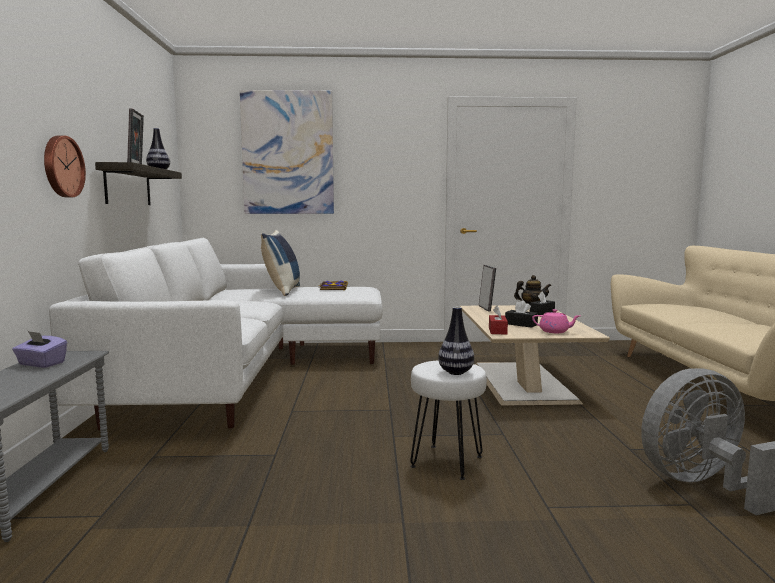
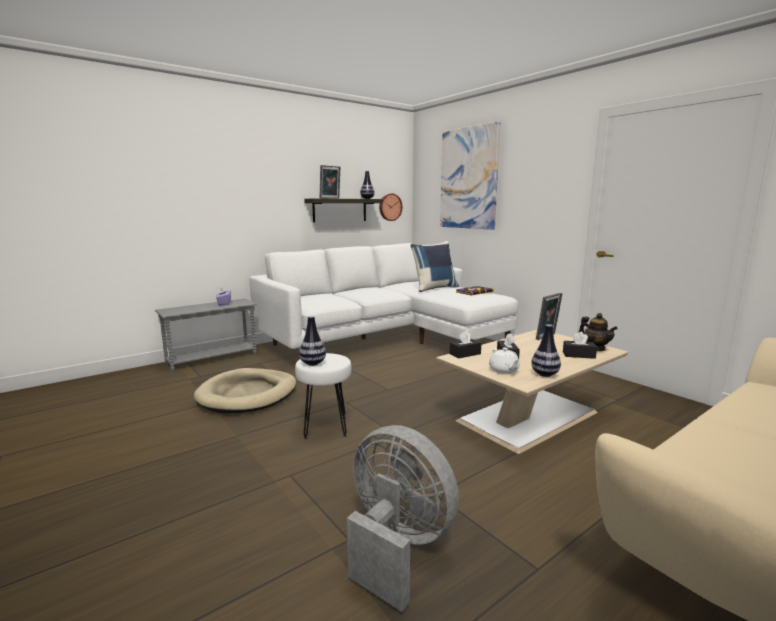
camera: 55 degrees right, 5 degrees up
(62, 166) = (272, 204): wall clock -> wall clock (390, 207)
(267, 488) = (248, 394): none -> beige dog bed
(497, 331) = (465, 354): red tissue box -> black tissue box
(555, 331) = (504, 370): pink teapot -> white teapot
(576, 326) = (545, 374): none -> vase

